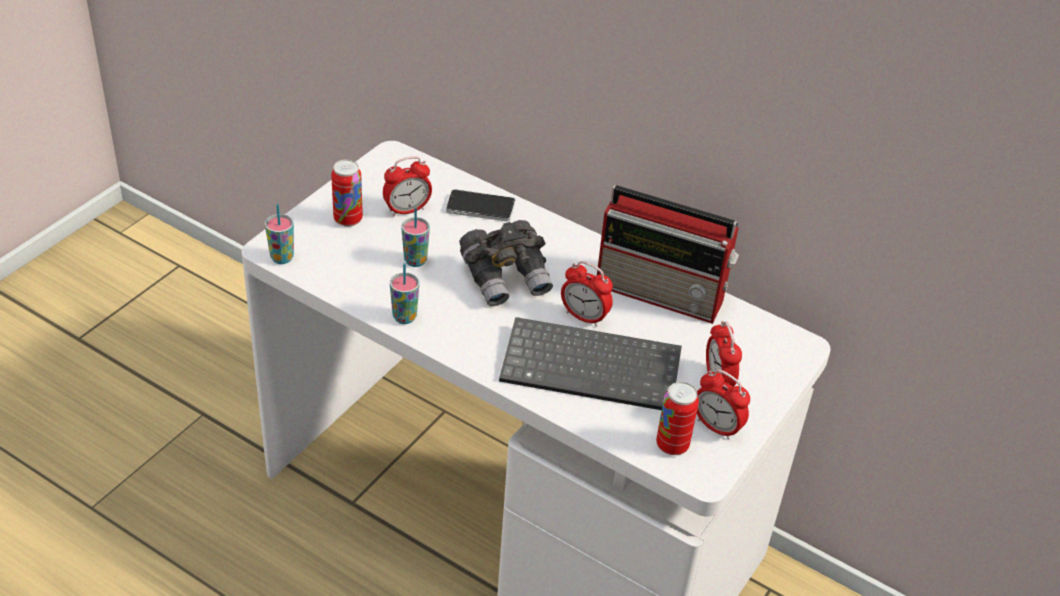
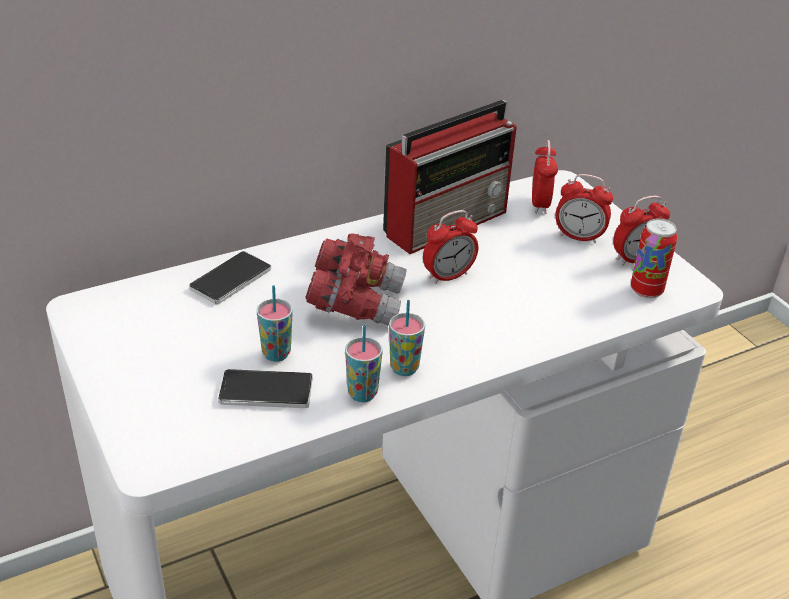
camera: 60 degrees left, 5 degrees down
(282, 258) = (177, 460): cup -> cup (404, 368)
(348, 219) = (158, 381): can -> none
(373, 271) = (266, 391): none -> phone
(407, 210) = (185, 330): alarm clock -> alarm clock (540, 204)
(506, 278) = (355, 302): grey binoculars -> red binoculars
(593, 366) = (519, 295): keyboard -> none

